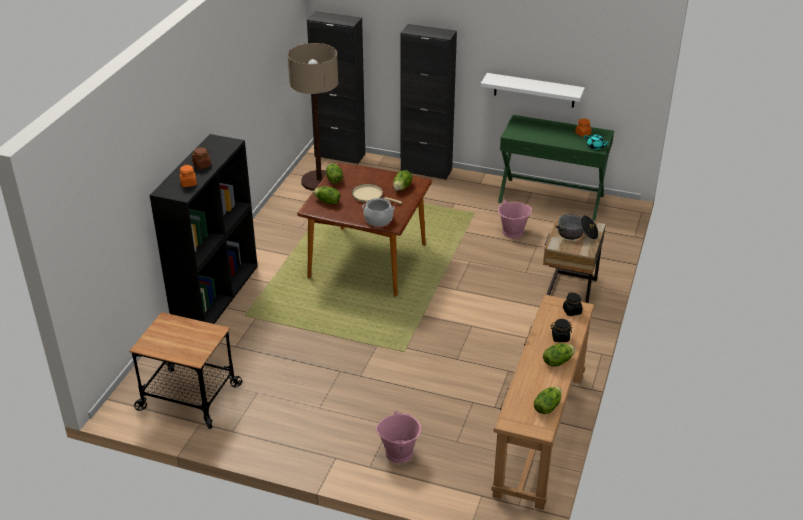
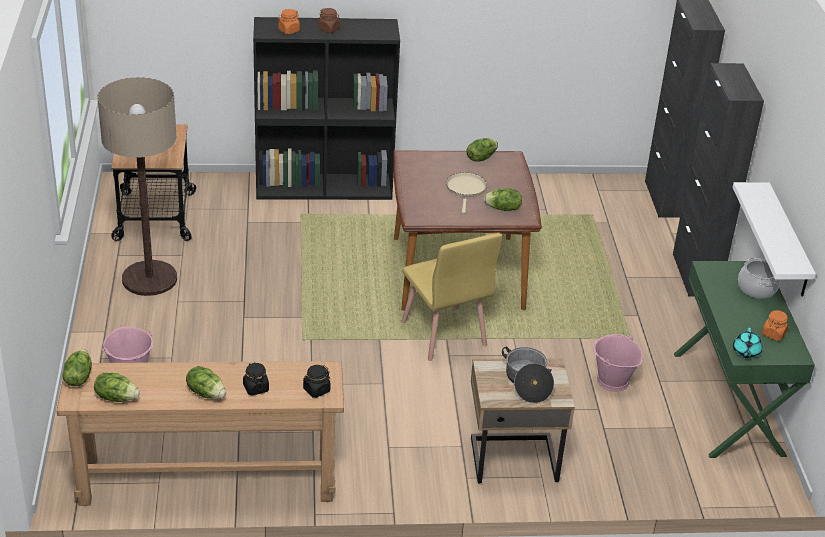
camera: 65 degrees right, 0 degrees up
(319, 181) = (593, 198): floor lamp -> floor lamp (149, 279)
(327, 202) = (430, 164): lettuce -> lettuce (78, 377)
(378, 219) = (419, 206): cooking pot -> cooking pot (757, 288)
(432, 285) = (443, 334): none -> yellow chair

